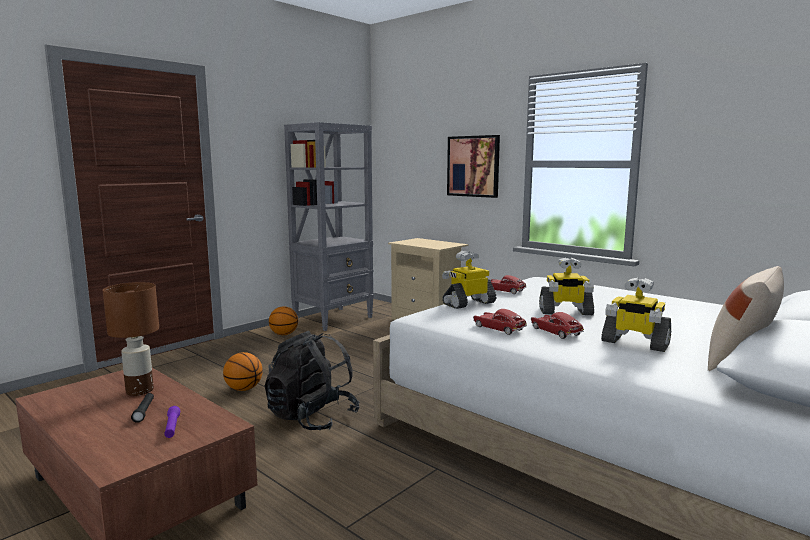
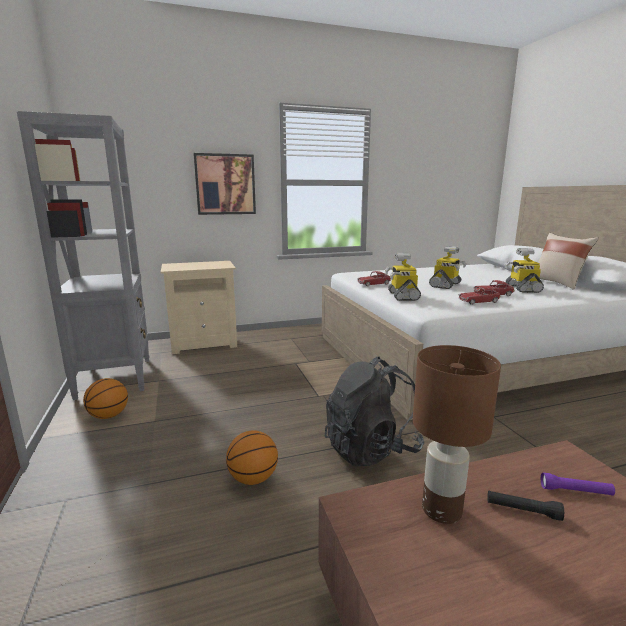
camera: 60 degrees left, 5 degrees up
(634, 343) = (522, 288): toy robot -> toy robot turned 120 degrees clockwise

